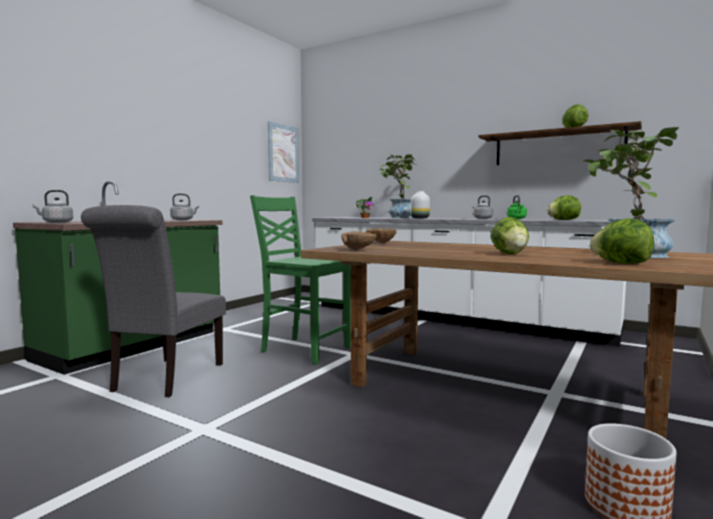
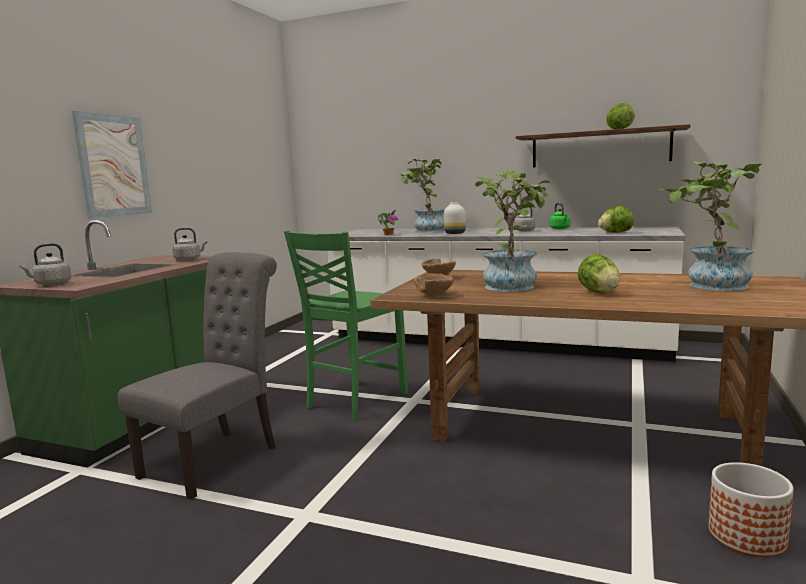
camera: 10 degrees left, 5 degrees up
(164, 379) = (217, 458): grey chair -> grey chair turned 150 degrees counterclockwise
(283, 153) = (272, 155): picture -> picture (114, 165)
(304, 350) = (354, 401): green chair -> green chair turned 75 degrees counterclockwise
(437, 248) = (512, 285): none -> potted plant
(621, 263) = (718, 304): lettuce -> none

